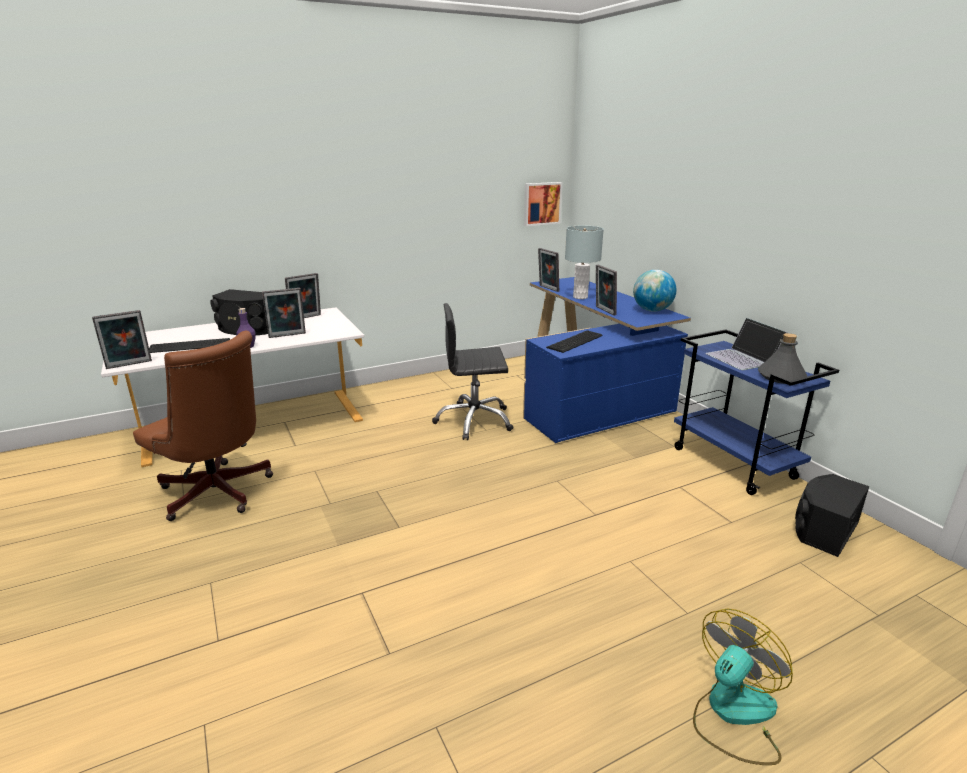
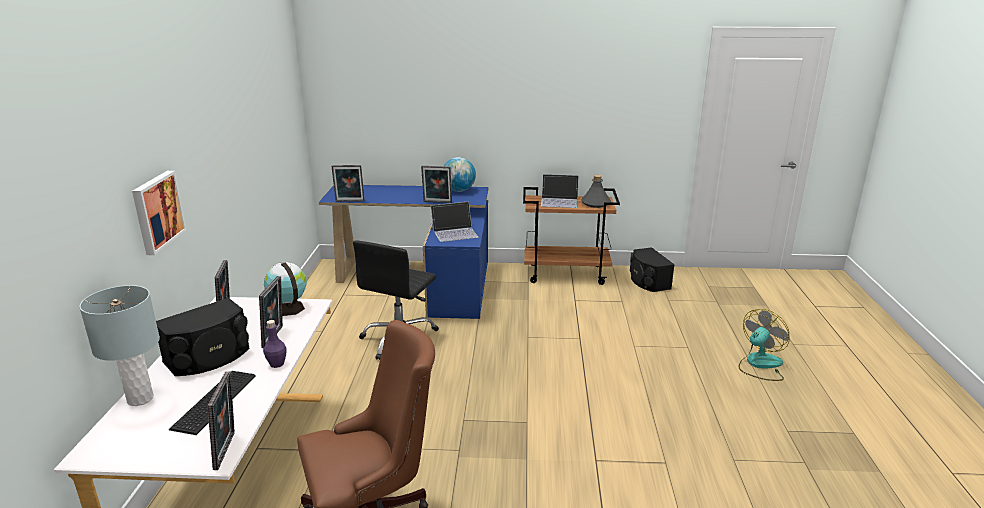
camera: 60 degrees left, 0 degrees up
(336, 327) = (289, 308): none -> globe
(541, 203) = (294, 122): picture -> picture (157, 211)
(576, 341) = (455, 232): keyboard -> laptop
(580, 297) = (392, 199): grey table lamp -> grey table lamp (140, 399)
(733, 714) = (759, 365): fan -> fan turned 60 degrees clockwise
(734, 463) = (566, 274): blue cart -> brown cart

